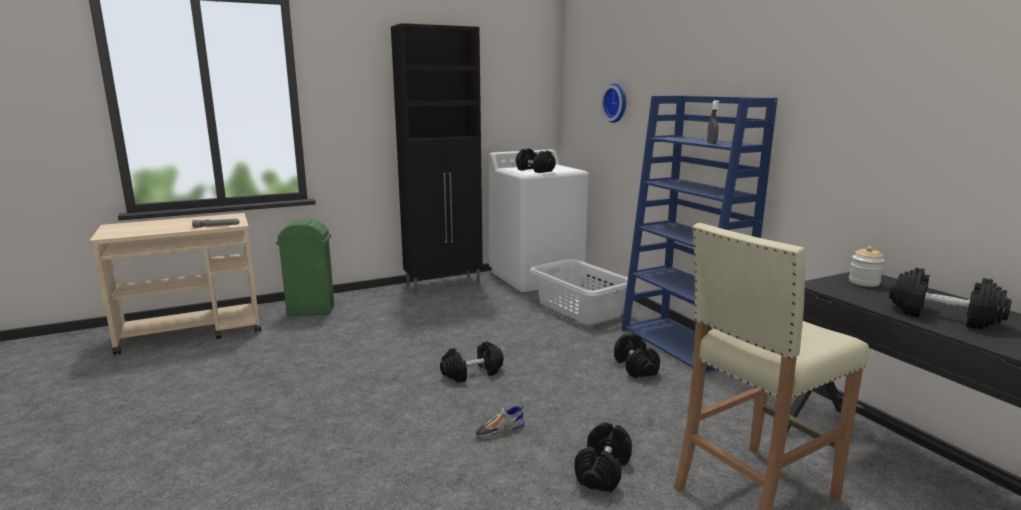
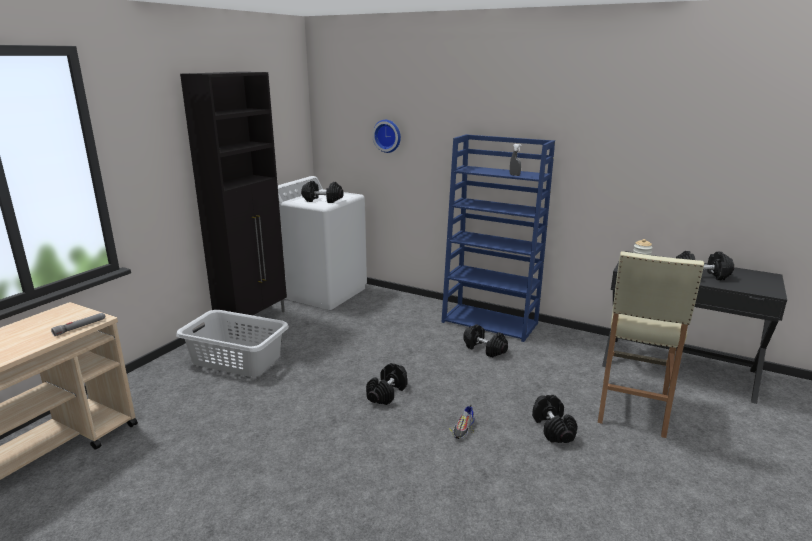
camera: 35 degrees left, 5 degrees up
(311, 311) = (159, 385): green trash can -> none
(579, 308) = (392, 313): grey laundry basket -> grey laundry basket (236, 359)

